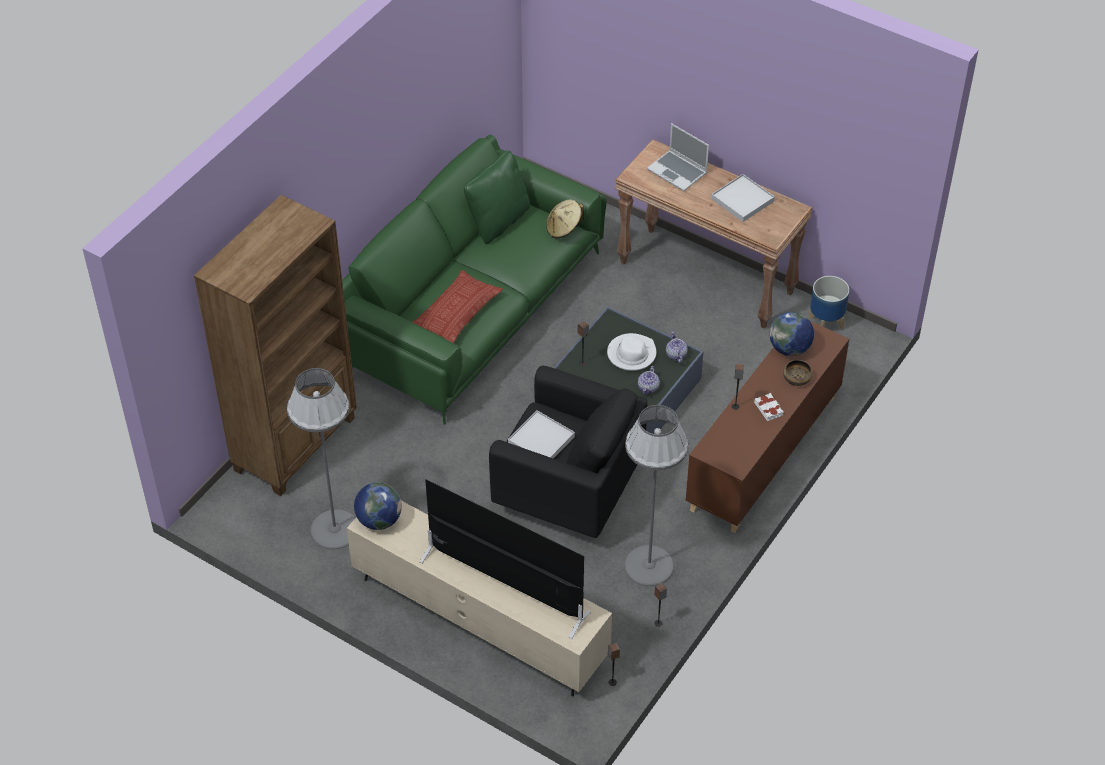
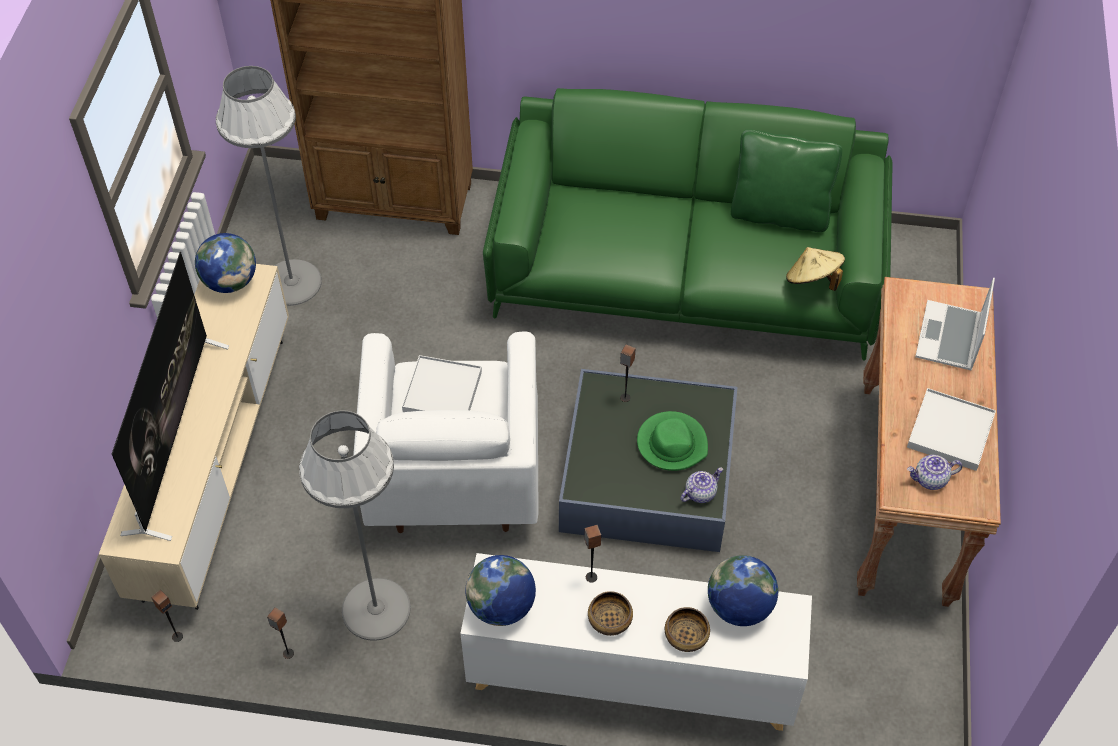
camera: 65 degrees right, 5 degrees up
(457, 312) = (603, 232): pillow -> none
(567, 490) = (454, 475): black armchair -> white armchair
(631, 354) = (672, 443): white hat -> green hat
(648, 388) = (624, 483): teapot -> teapot (930, 479)
(734, 455) = (501, 606): none -> globe
(763, 454) = (631, 675): brown cabinet -> white cabinet
(768, 409) = (609, 620): white book -> bowl
(826, 323) = (919, 670): planter -> none

